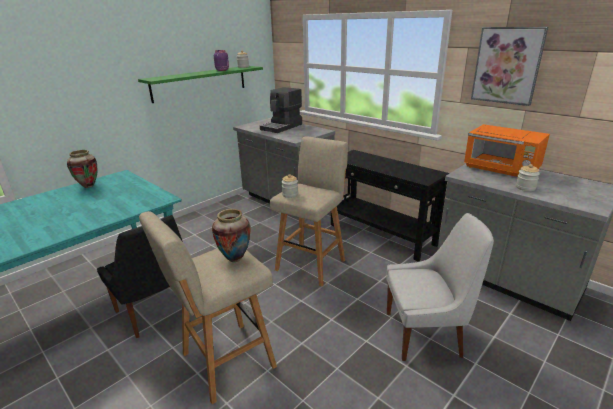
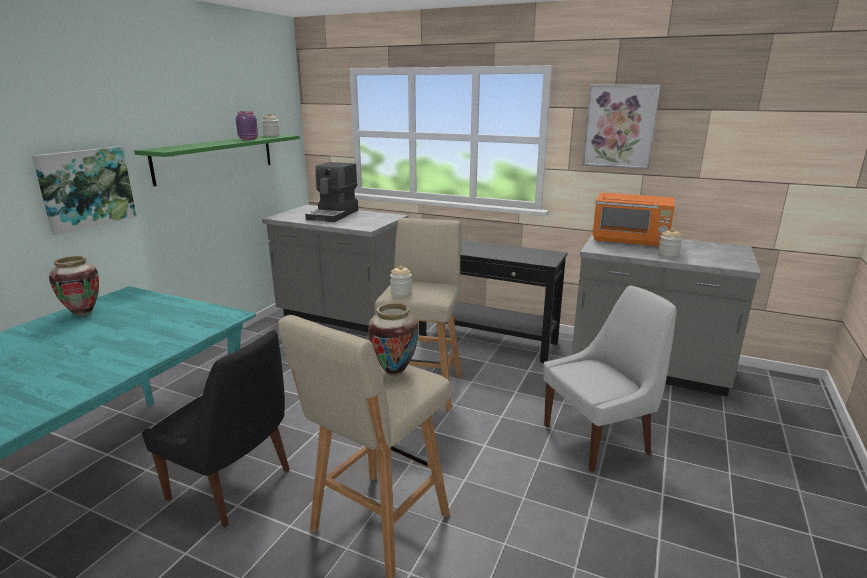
camera: 20 degrees left, 5 degrees down
(104, 104) = (86, 188): none -> picture

